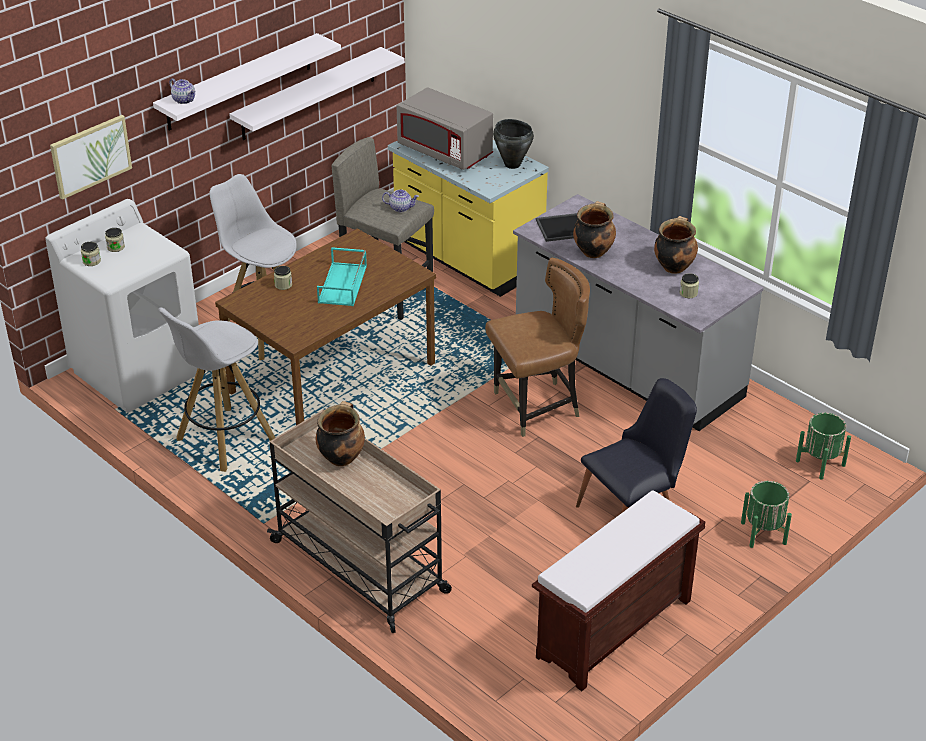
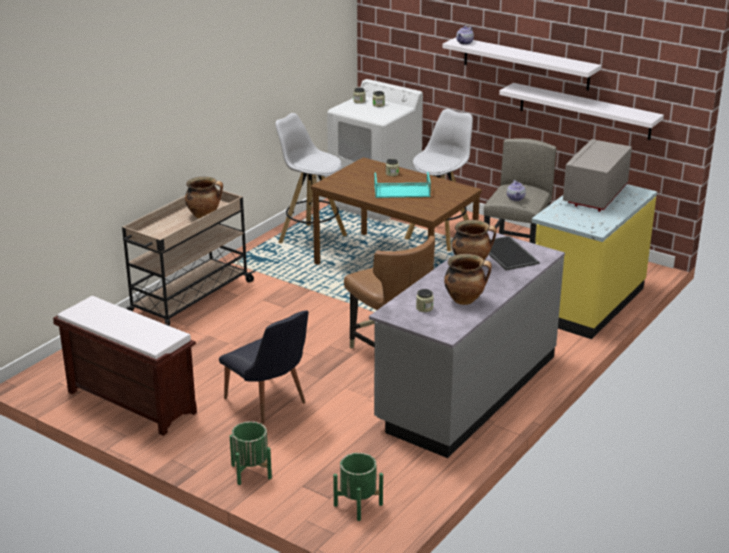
camera: 80 degrees right, 10 degrees down
(90, 156) = (408, 47): picture -> none
(512, 164) = (594, 222): black cooking pot -> none

